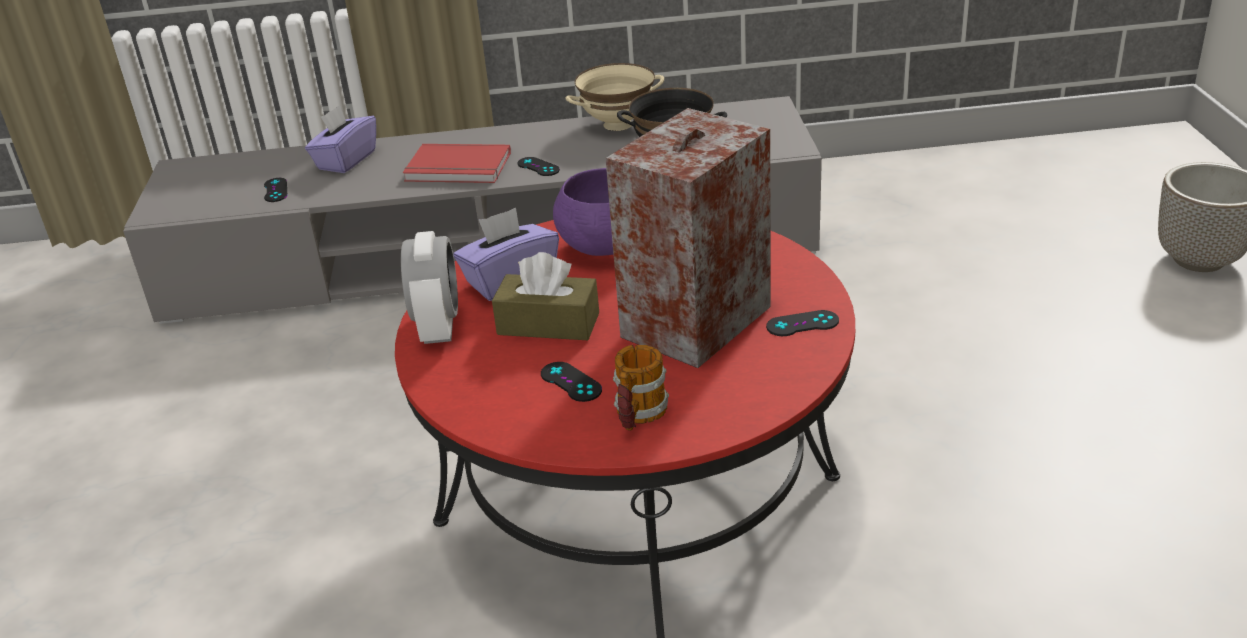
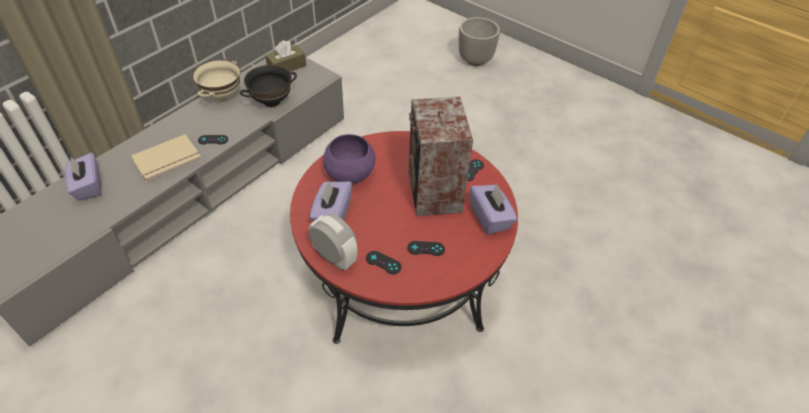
camera: 50 degrees left, 15 degrees up
(275, 190) = (69, 227): black game controller -> black game controller (383, 262)
(458, 169) = (168, 161): red book -> beige book
(548, 324) = (379, 227): brown tissue box -> brown tissue box (287, 66)
(638, 415) = (469, 247): mug -> none
(733, 398) = (490, 218): none -> purple tissue box

